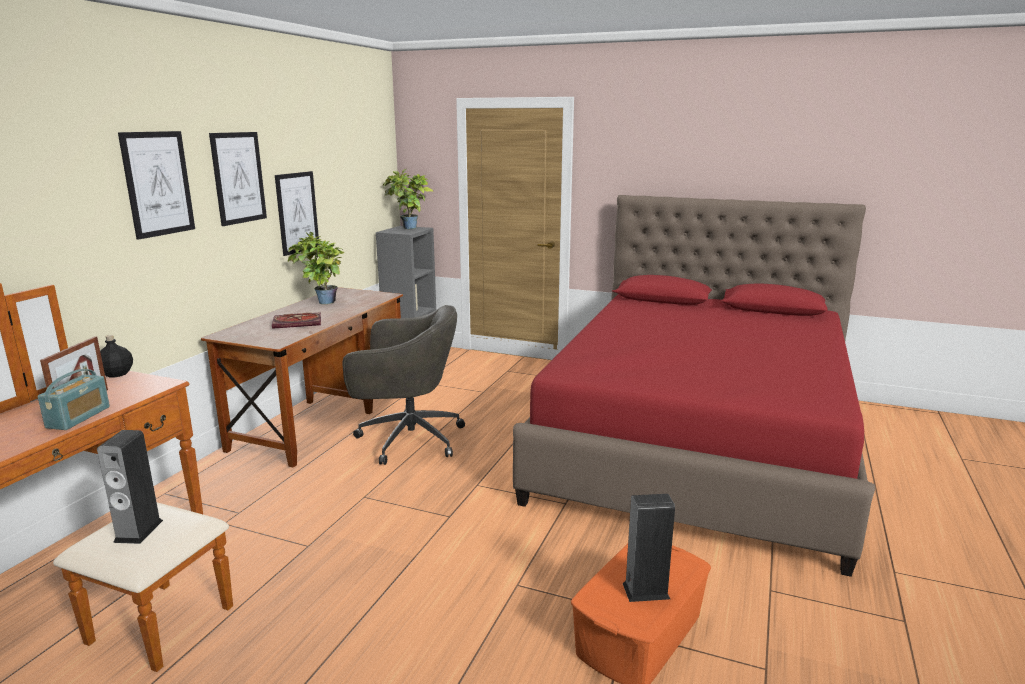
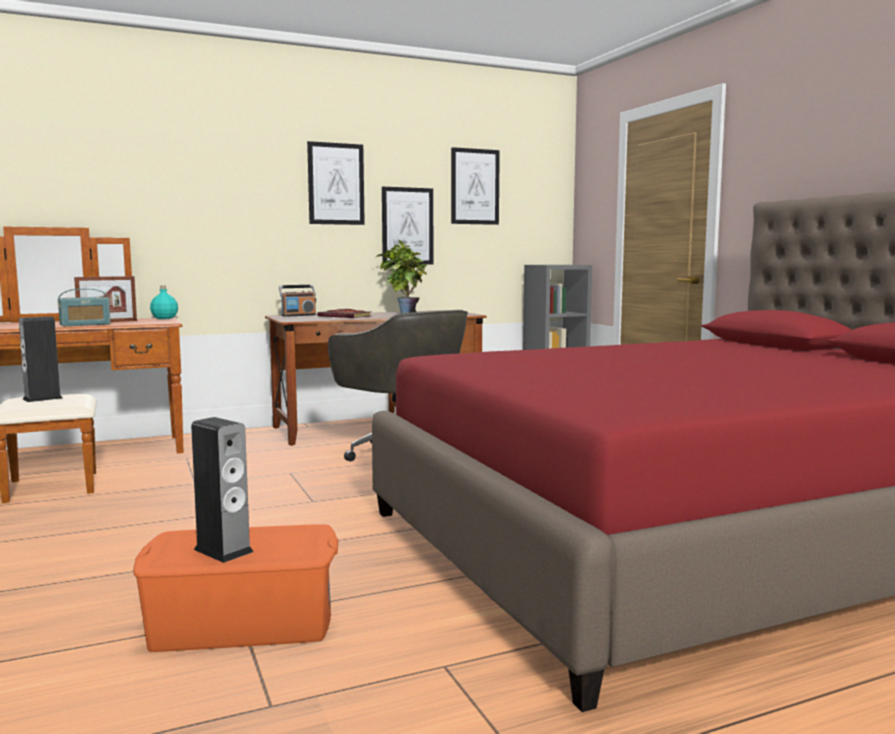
camera: 45 degrees right, 10 degrees down
(116, 374) = (164, 318): black bottle -> turquoise bottle
(158, 184) = (246, 178): picture -> picture (475, 186)
(240, 330) = (298, 315): none -> radio
(408, 228) = (563, 264): potted plant -> none

